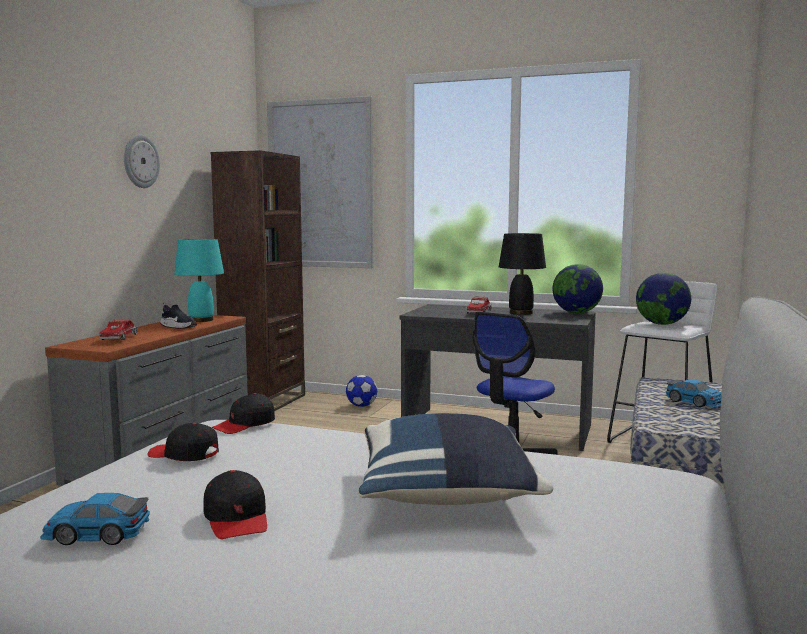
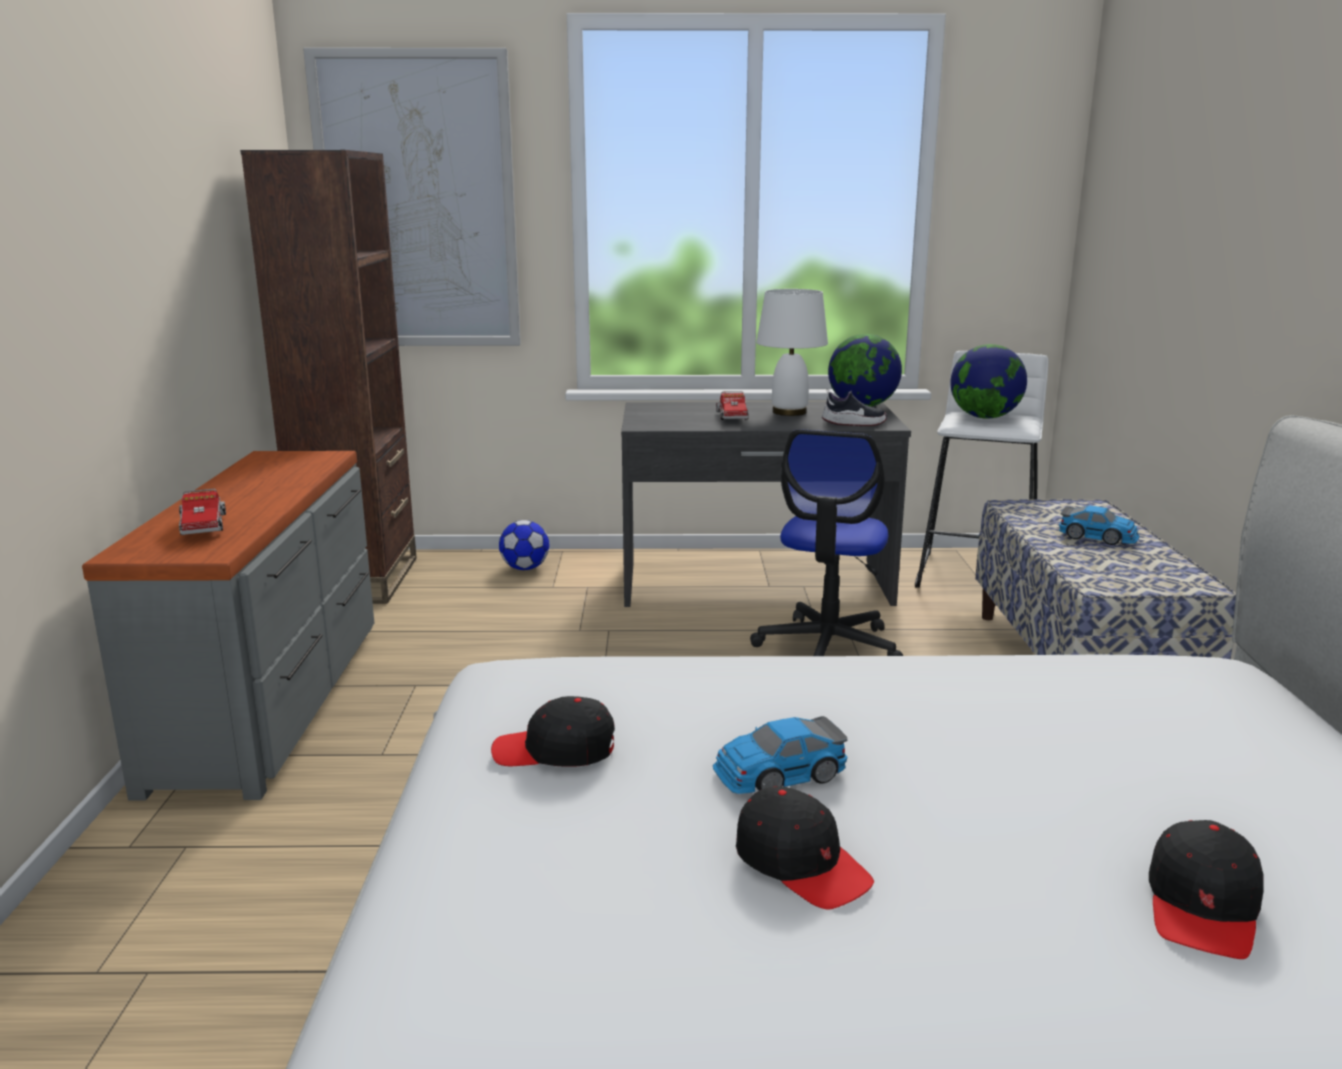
camera: 20 degrees left, 10 degrees up
(96, 534) = (624, 945): toy car -> toy car (778, 773)
(140, 161) = (152, 179): wall clock -> none
(178, 327) = (273, 487): shoe -> shoe (853, 424)
(201, 320) = (290, 466): turquoise table lamp -> none
(245, 424) = (572, 671): black cap -> black cap (1203, 906)
(447, 495) = (1024, 757): blue pillow -> none
(521, 313) = (789, 412): black table lamp -> white table lamp

